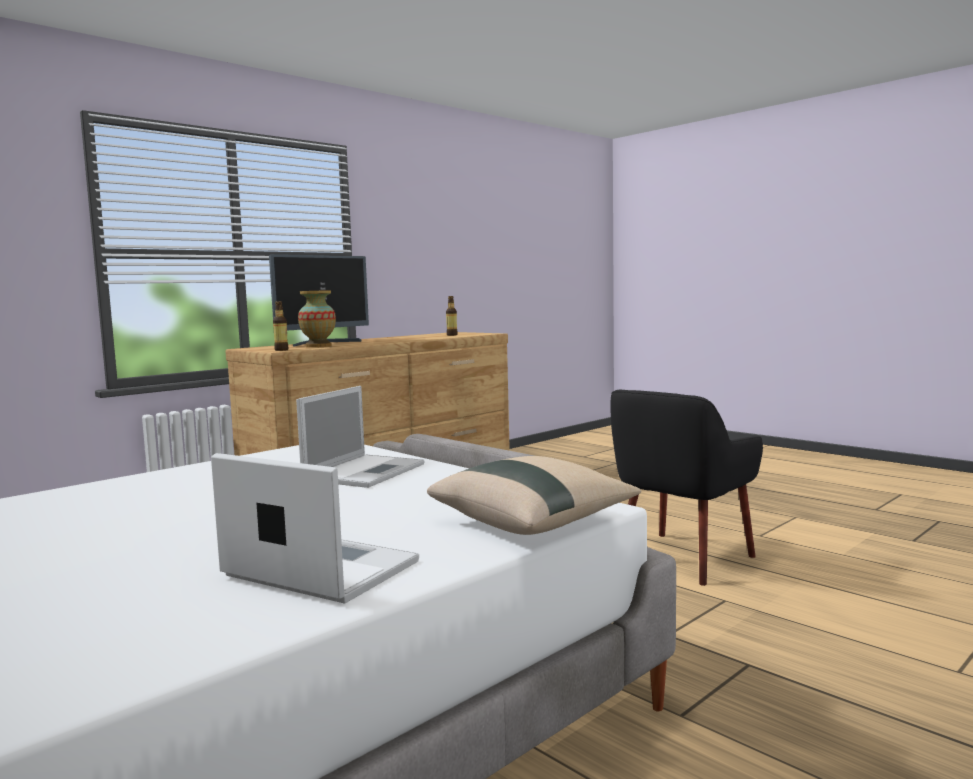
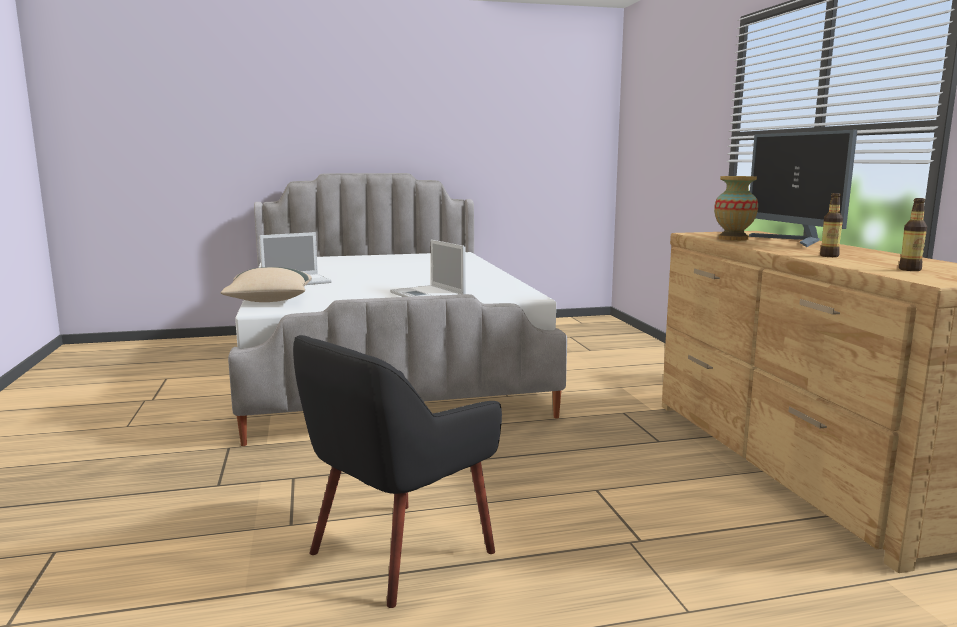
camera: 120 degrees right, 5 degrees up
(281, 350) = (699, 234): bottle -> bottle (829, 256)
(681, 558) = (398, 552): black armchair -> black armchair turned 120 degrees counterclockwise

